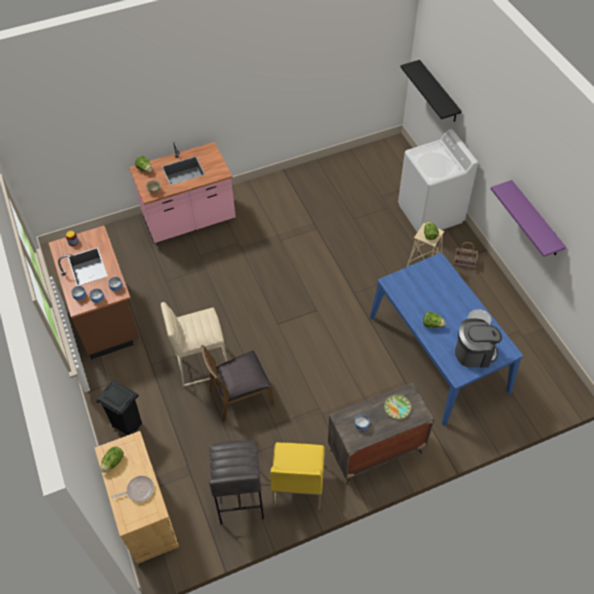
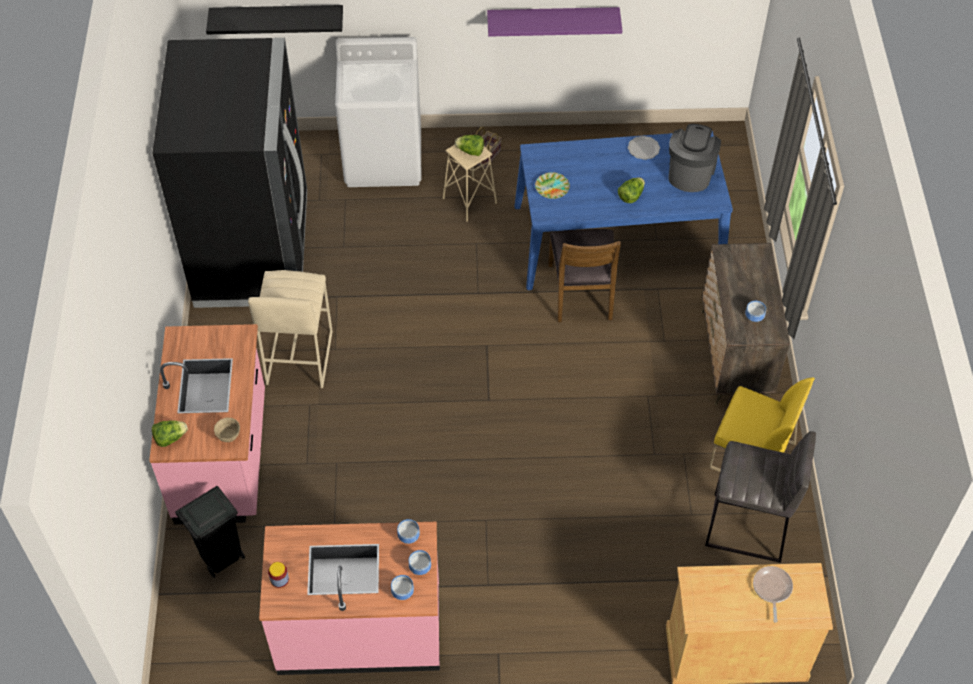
camera: 70 degrees left, 0 degrees up
(105, 314) = (359, 629): brown counter -> pink counter
(113, 462) = (718, 611): lettuce -> none
(128, 426) = (584, 642): black trash can -> black trash can (221, 559)
(201, 364) = (516, 517): beige stool -> beige stool (298, 358)
(240, 396) = (591, 482): brown chair -> brown chair (581, 292)
(329, 182) = (253, 251): none -> black fridge
(397, 407) = (742, 272): plate -> plate (552, 187)

